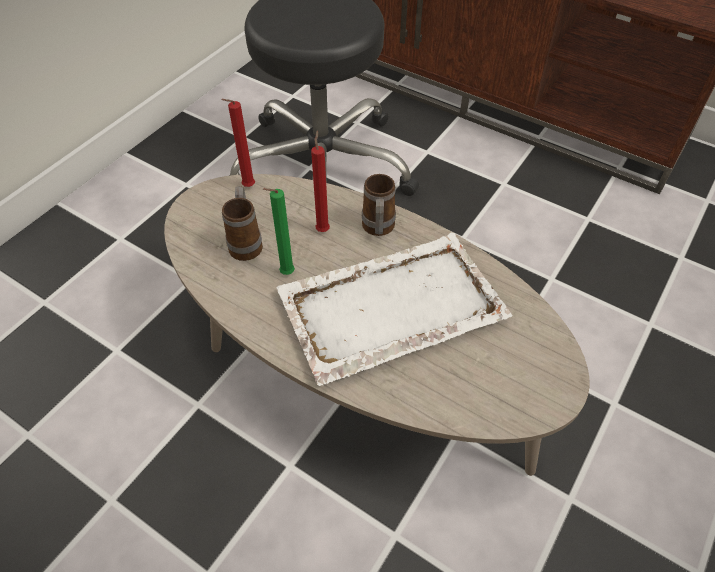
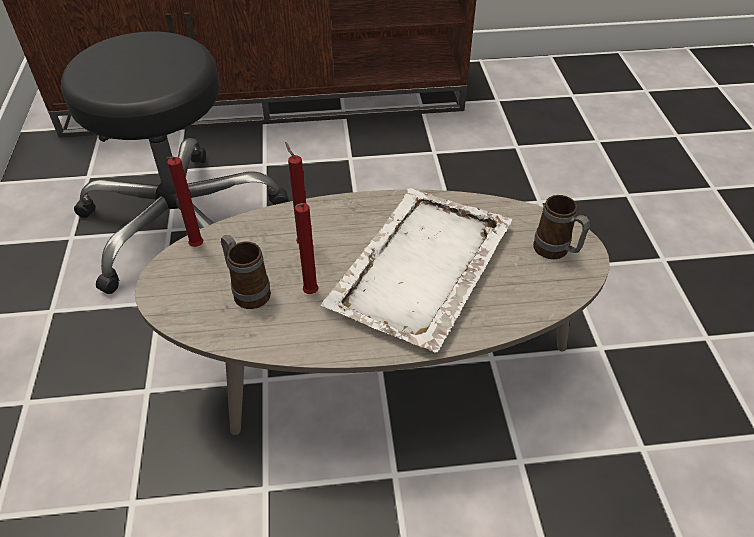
camera: 40 degrees left, 5 degrees down
(285, 274) = (310, 294): green candle -> red candle
(378, 230) = (348, 219): mug -> mug (556, 252)

